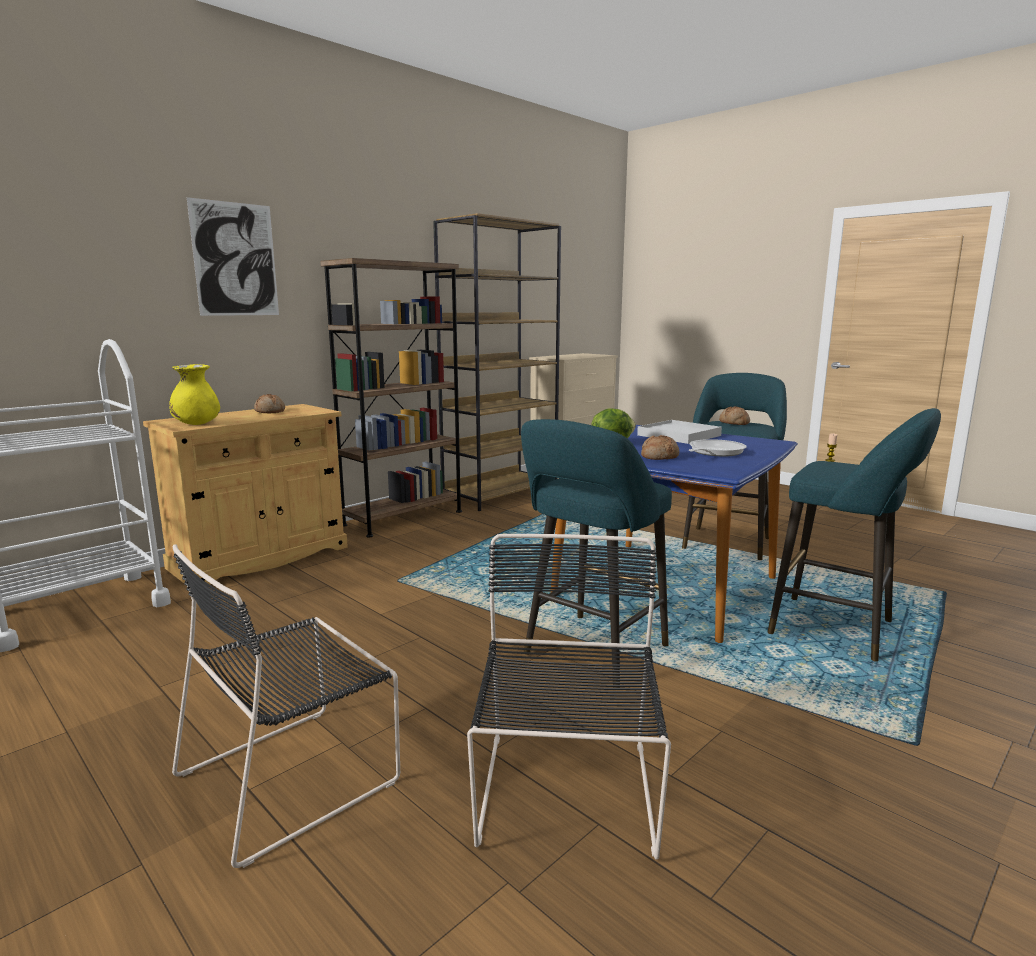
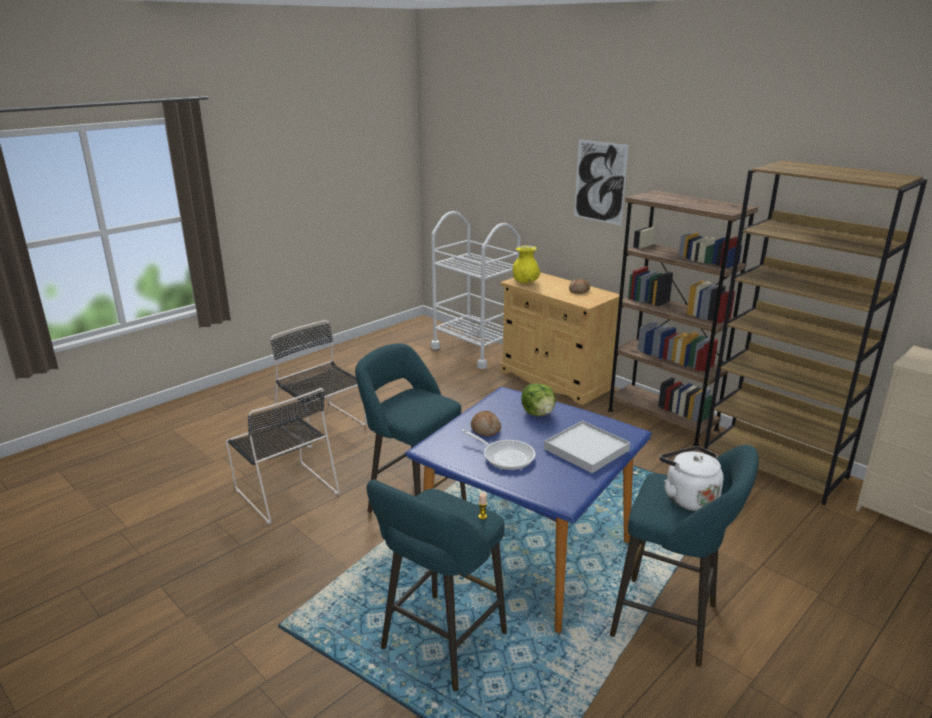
camera: 90 degrees right, 10 degrees up
(566, 796) = (285, 490): black chair -> black chair turned 45 degrees clockwise
(733, 423) = (688, 498): bread -> white kettle

